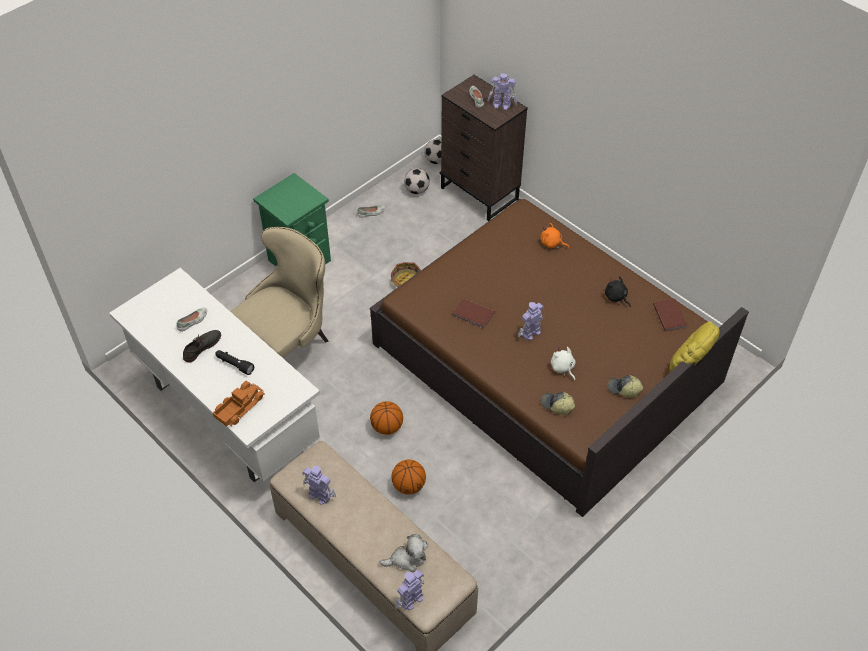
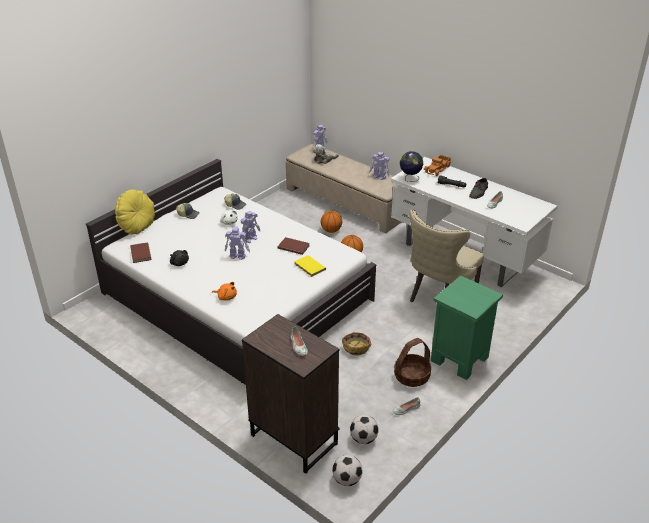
camera: 175 degrees right, 15 degrees down
(290, 385) = (410, 179): none -> globe
(356, 244) = (411, 376): none -> basket
(455, 279) = (309, 267): none -> yellow book
(502, 105) = (269, 340): toy robot -> toy robot (237, 256)
(546, 363) = (236, 296): brown bed -> white bed

